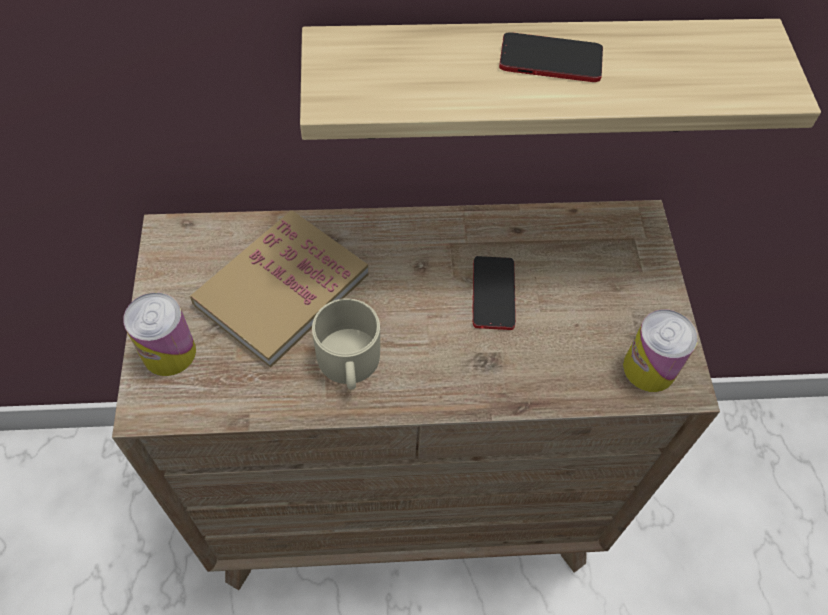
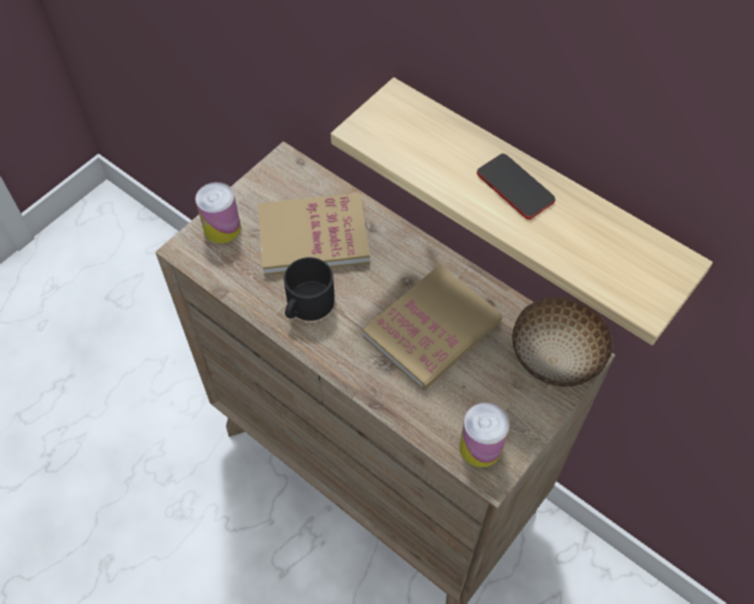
camera: 45 degrees right, 0 degrees up
(349, 363) = (307, 305): beige mug -> black mug
(493, 293) = (432, 329): phone -> book
(624, 240) = (556, 360): none -> bowl

